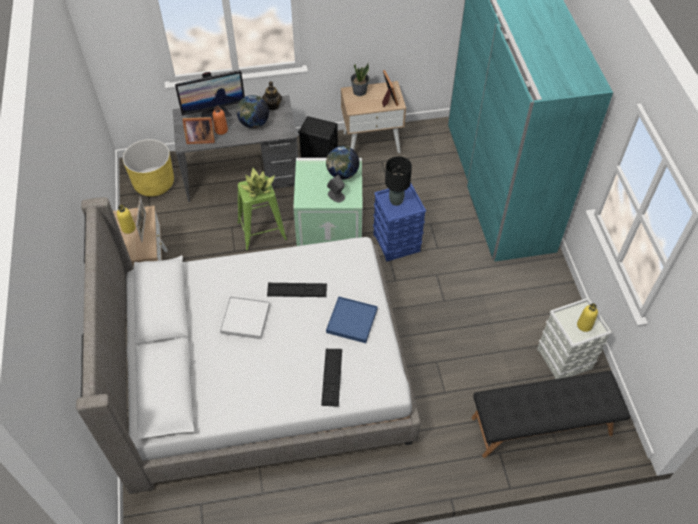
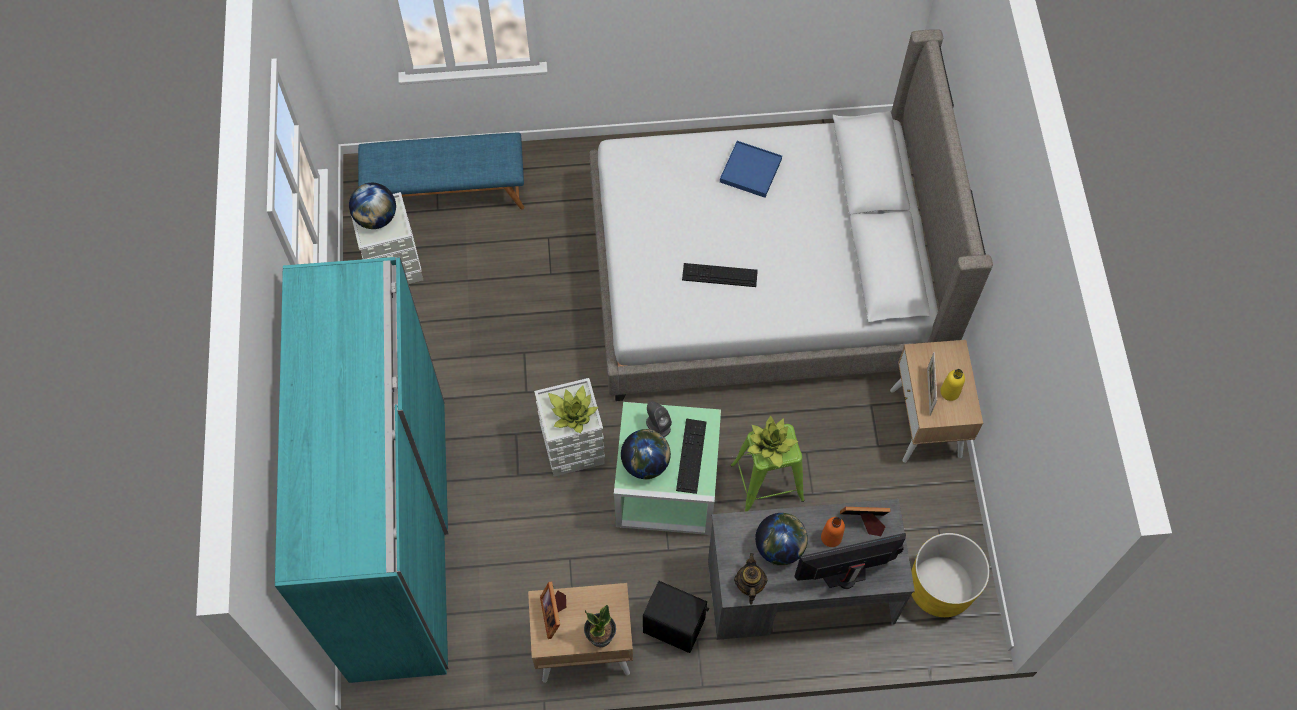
camera: 175 degrees left, 10 degrees up
(245, 319) = (783, 241): white tray -> none
(332, 377) = (684, 166): keyboard -> keyboard (691, 456)
(352, 321) = (655, 229): blue tray -> blue tray (750, 170)
(396, 201) = (573, 413): black table lamp -> potted plant
(397, 243) = (572, 446): blue storage box -> grey storage box
(541, 427) = (447, 192): black bench -> blue bench
(584, 325) = (376, 218): yellow bottle -> globe

